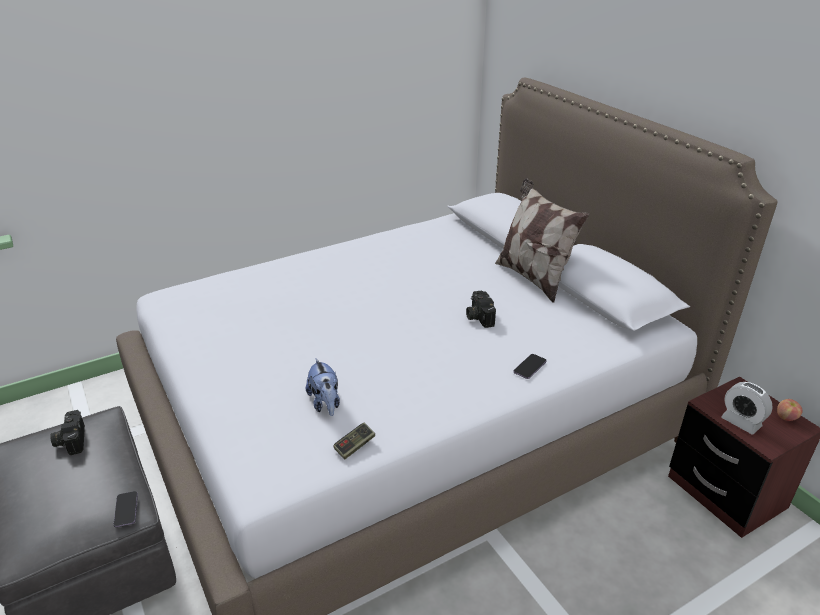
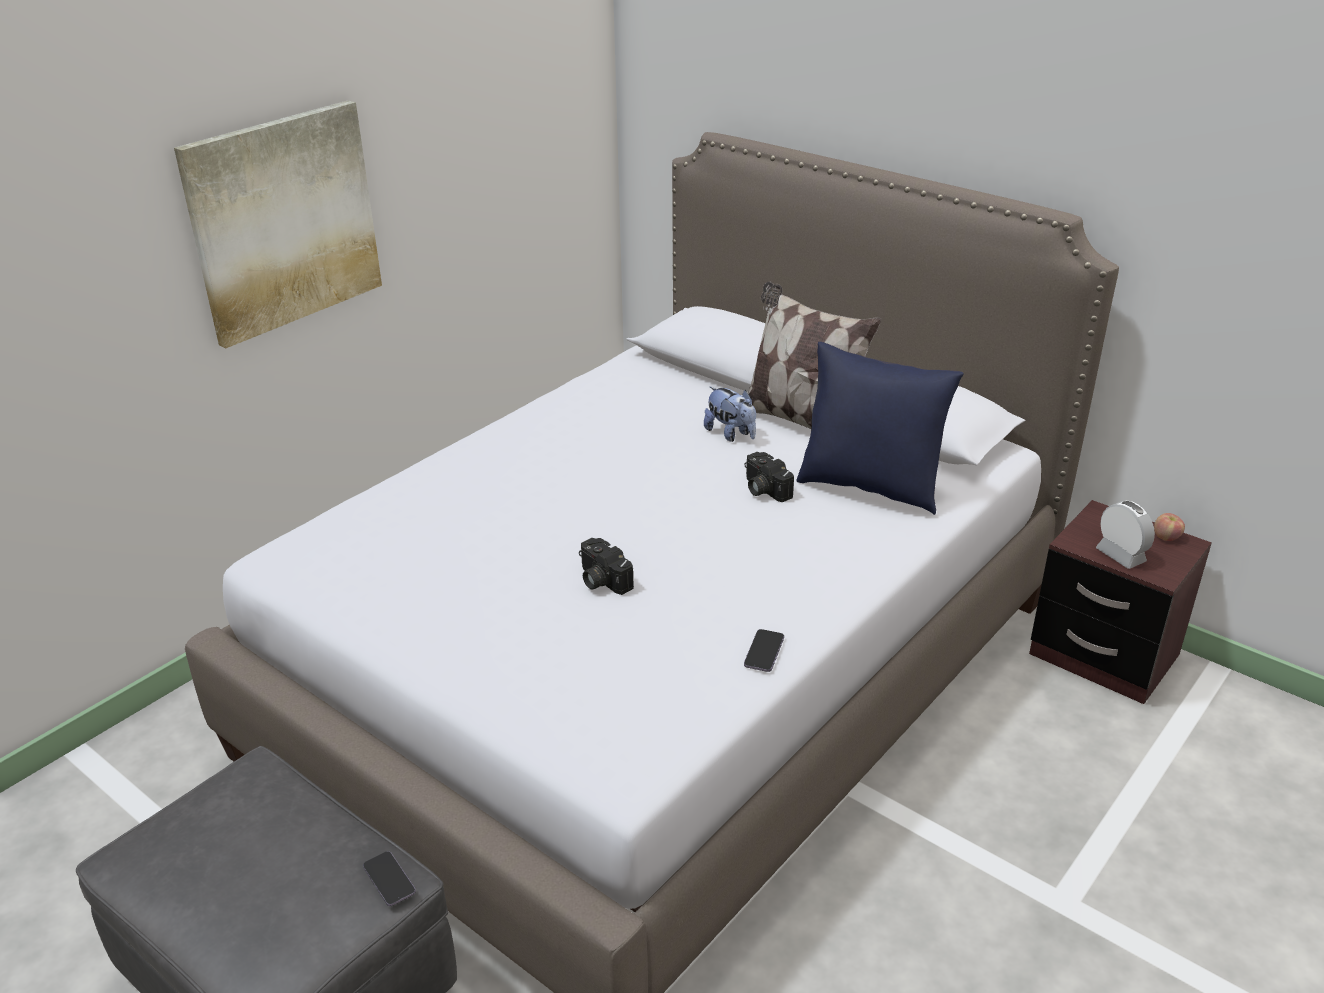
camera: 20 degrees left, 0 degrees up
(70, 440) = (225, 812): camera -> camera (601, 580)
(229, 97) = (283, 221): none -> picture
(325, 403) = (636, 650): plush toy -> plush toy (731, 434)
(354, 446) = (714, 693): game controller -> none
(530, 367) = (871, 541): phone -> phone (764, 652)
(552, 330) = (870, 487): none -> blue pillow
(741, 422) = (1120, 555): alarm clock -> alarm clock turned 150 degrees counterclockwise

